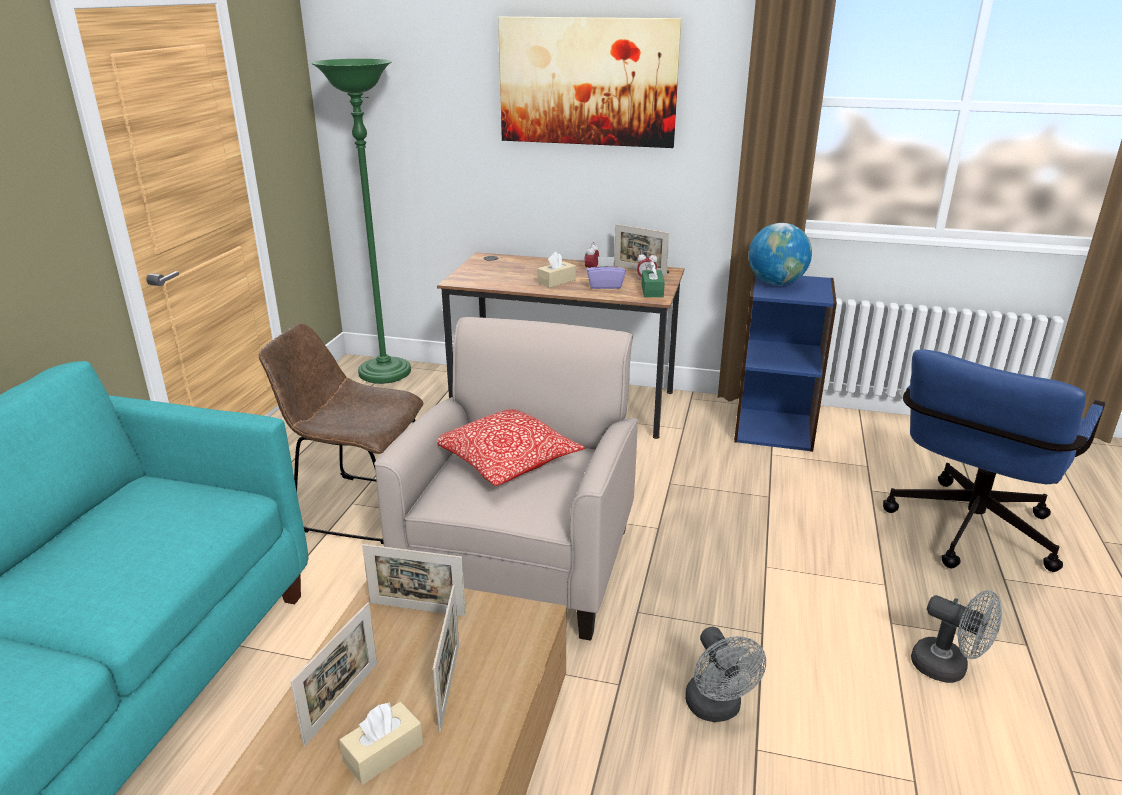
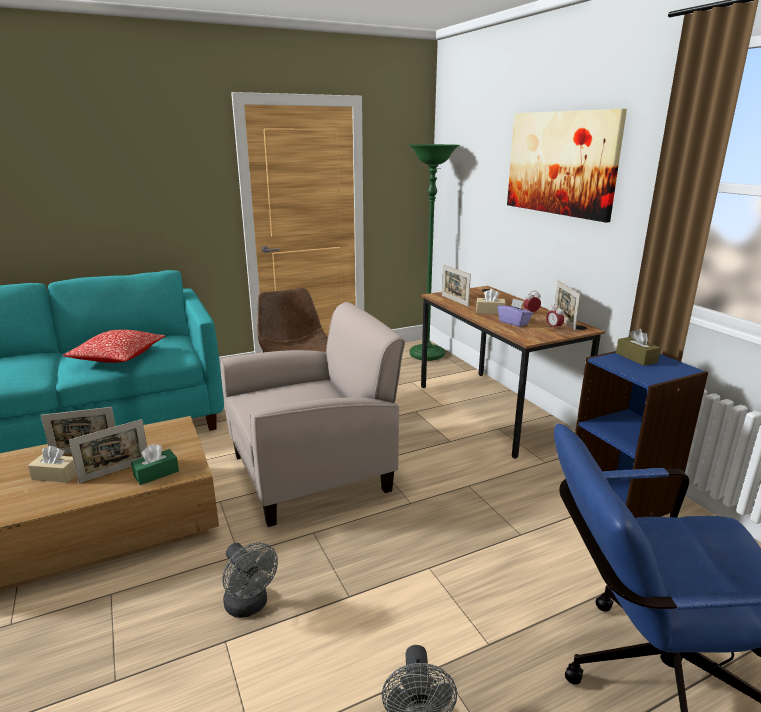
camera: 50 degrees right, 5 degrees down
(417, 609) = (170, 438): picture frame -> picture frame (454, 301)
(507, 461) = (304, 395): pillow -> pillow (118, 357)
(652, 291) = (537, 335): green tissue box -> green tissue box (156, 473)
(717, 709) = (249, 606): grey fan -> grey fan turned 75 degrees counterclockwise
(776, 283) = (636, 358): globe -> brown tissue box

